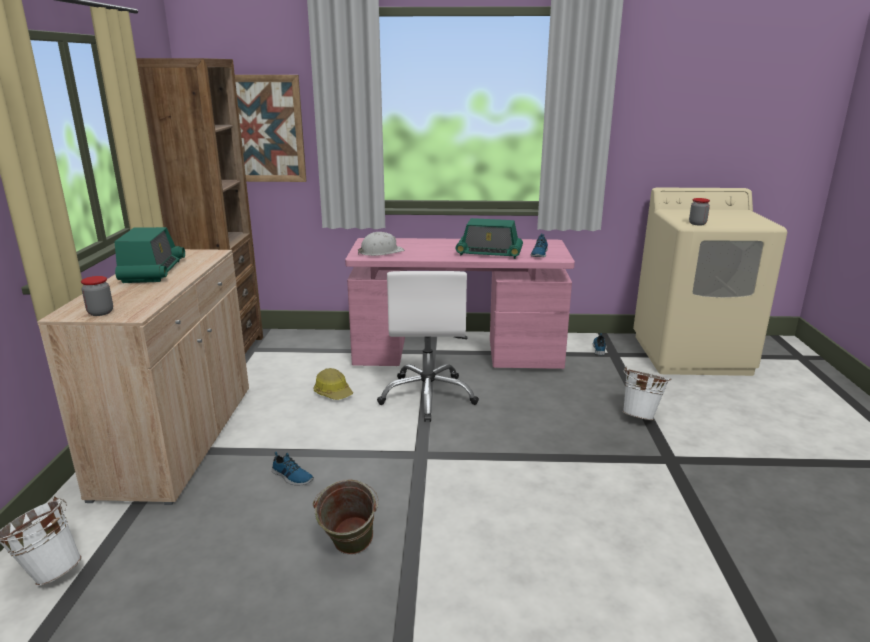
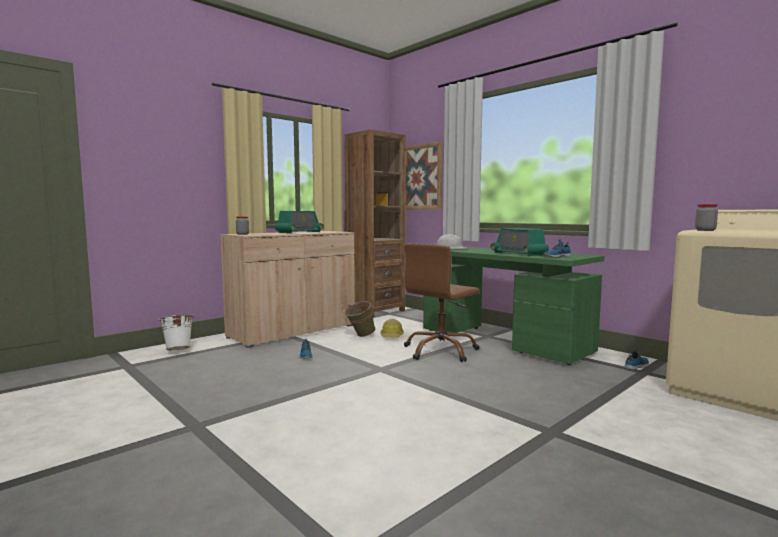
camera: 45 degrees right, 15 degrees down
(349, 552) = (268, 385): green bucket -> green bucket (360, 336)
(428, 396) = (440, 351): white office chair -> brown office chair
(457, 355) = (502, 341): pink desk -> green desk
(641, 416) = (584, 405): white bucket -> none

